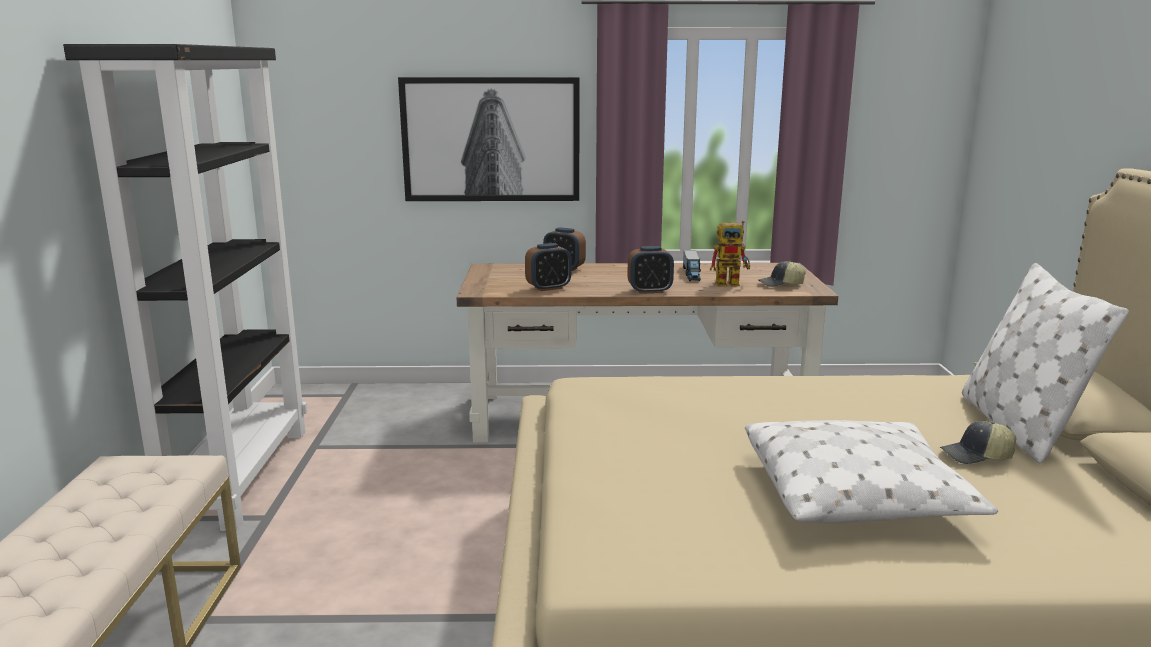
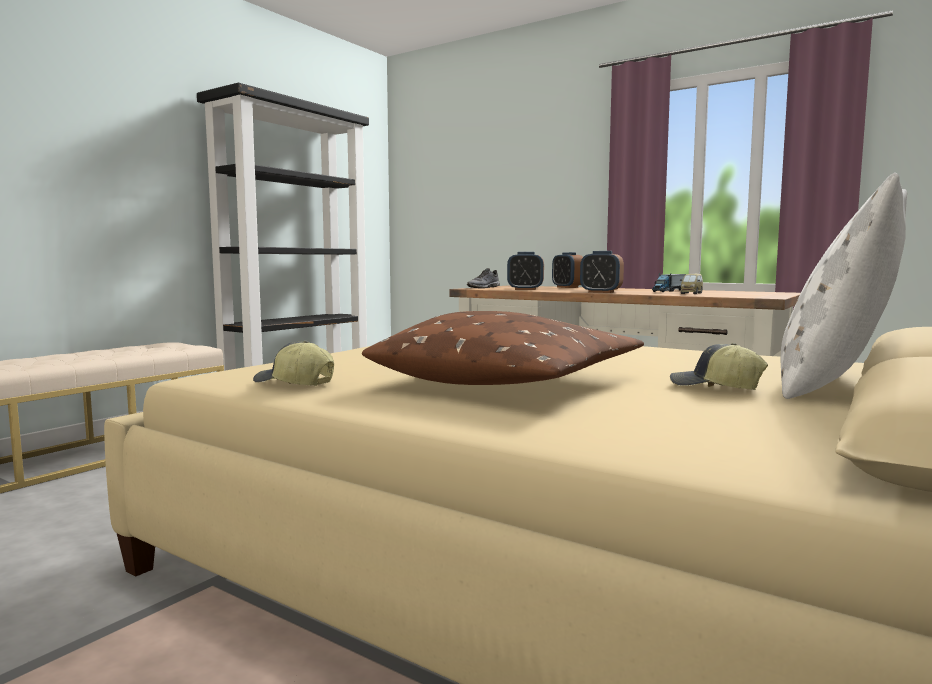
camera: 35 degrees right, 10 degrees down
(483, 284) = (484, 287): none -> grey shoe
(491, 140) = (535, 189): picture -> none
(732, 283) = (691, 293): toy robot -> toy car
(781, 285) = (739, 295): cap -> cap (293, 384)
(856, 494) = (510, 383): white pillow -> brown pillow

